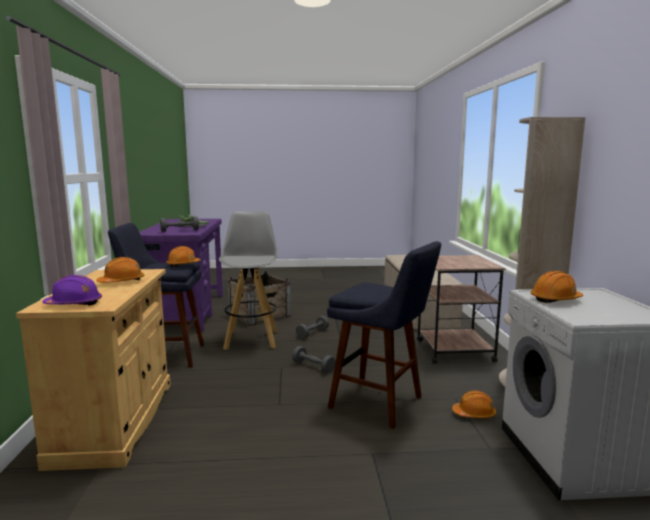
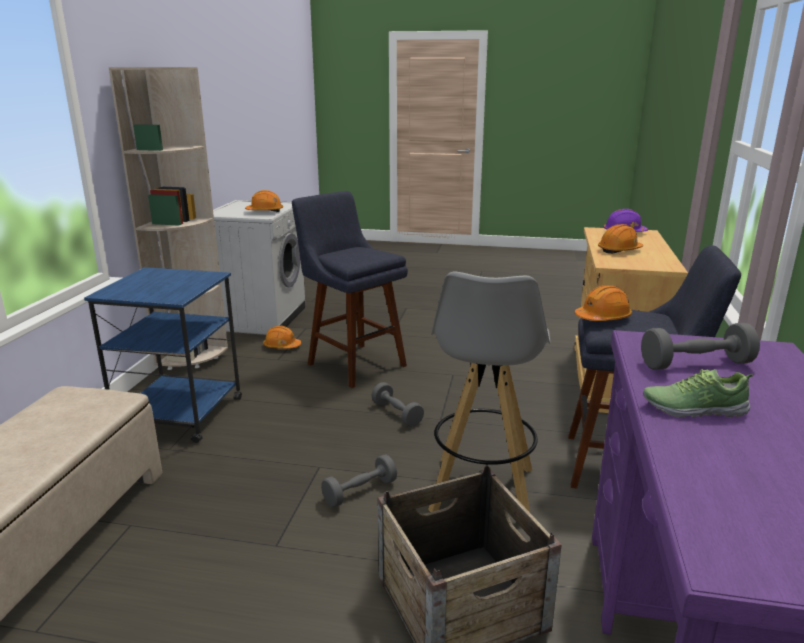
camera: 165 degrees left, 10 degrees up
(454, 351) = (181, 413): brown cart -> blue cart

